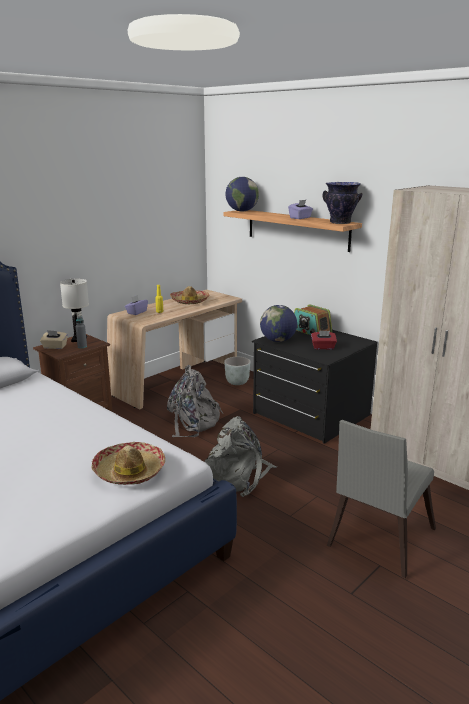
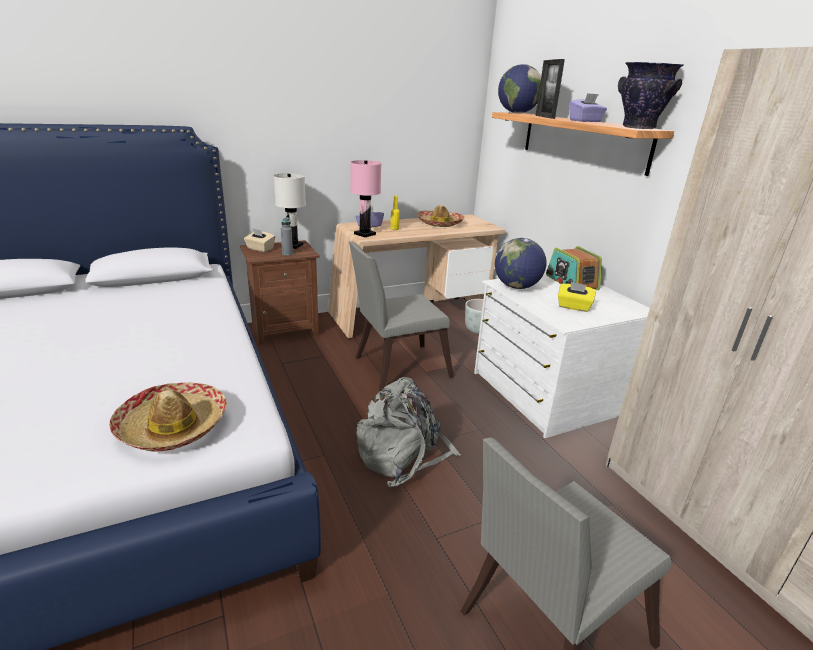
camera: 20 degrees right, 5 degrees up
(141, 320) = (365, 234): none -> pink table lamp
(193, 422) = (396, 368): grey backpack -> grey chair
(268, 215) = (544, 117): none -> picture frame
(310, 414) = (547, 392): black dresser -> white dresser
(323, 347) = (573, 307): red tissue box -> yellow tissue box

